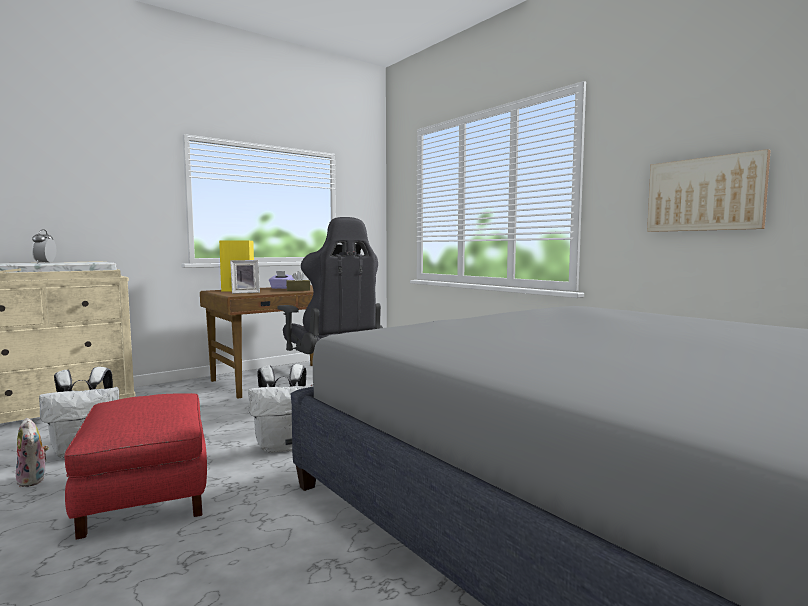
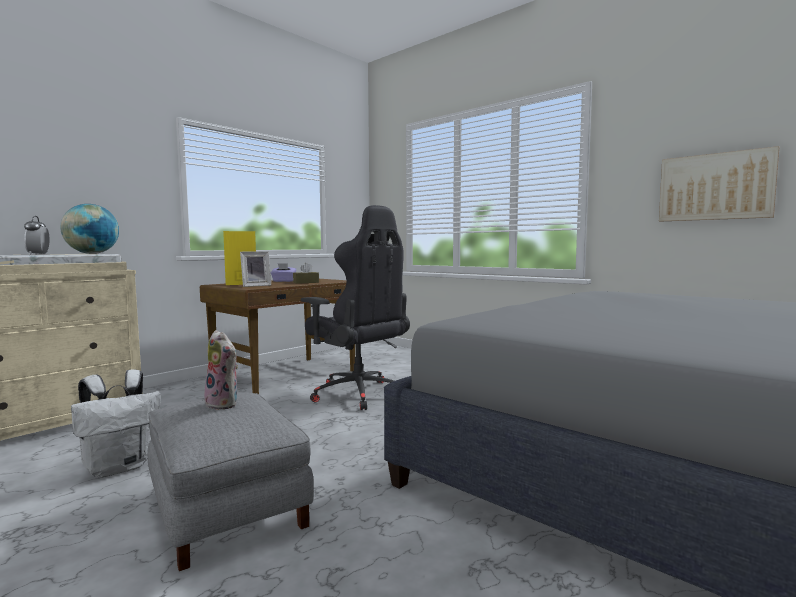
camera: 10 degrees left, 0 degrees up
(34, 480) = (77, 505): plush toy -> plush toy (224, 404)
(93, 262) = (92, 253): none -> globe
(145, 493) = (225, 508): red ottoman -> grey ottoman
(283, 446) = (342, 443): white backpack -> none

